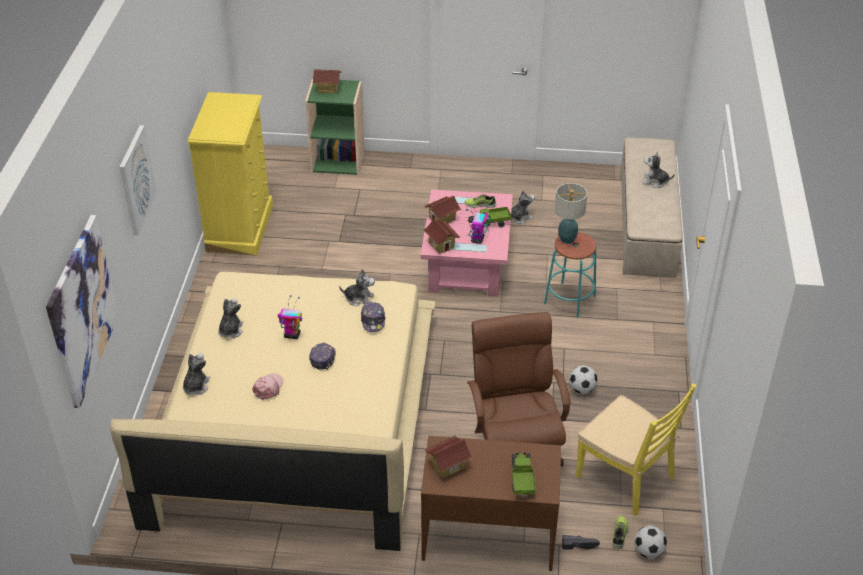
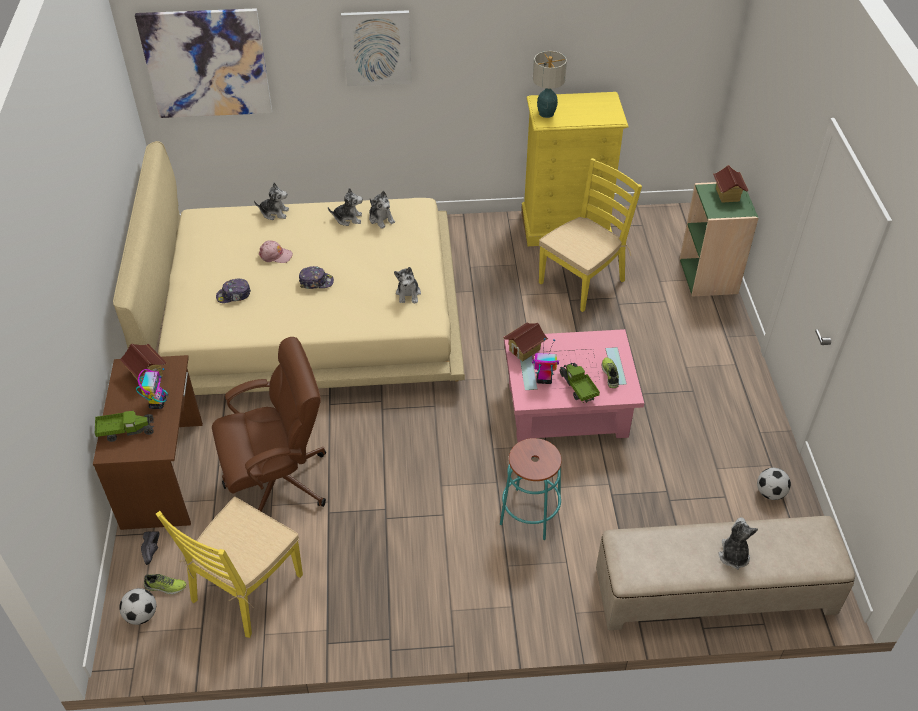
camera: 80 degrees right, 5 degrees up
(292, 335) = (346, 257): toy robot -> toy robot (158, 402)
(317, 230) = (582, 281): none -> yellow chair
(373, 320) = (374, 307): cap -> cap (234, 295)
(442, 219) = (572, 345): toy house -> none
(519, 217) = (671, 449): plush toy -> plush toy (381, 219)
(567, 239) = (542, 450): table lamp -> table lamp (546, 113)
(582, 389) = (378, 537): football -> football (770, 493)

